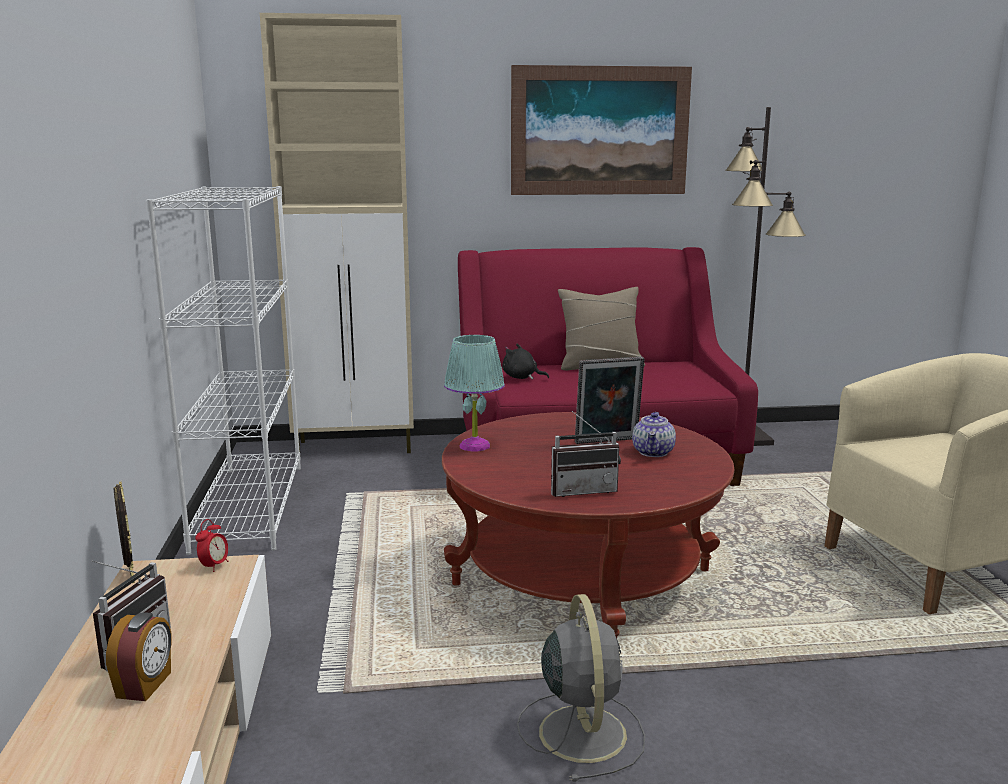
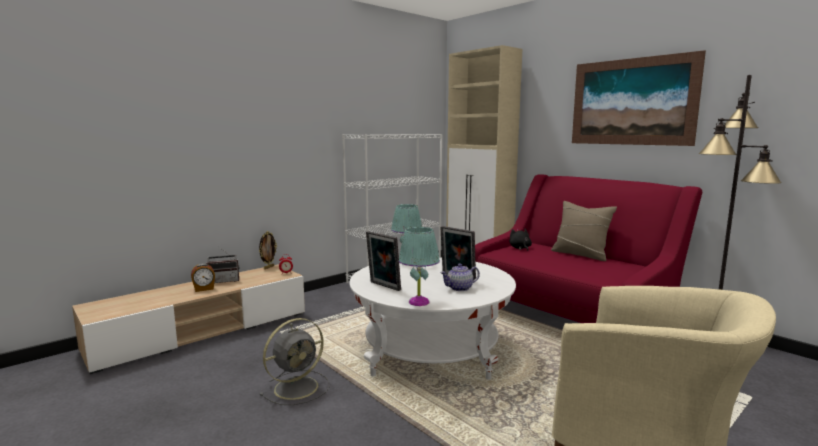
camera: 55 degrees right, 5 degrees down
(582, 490) = (383, 286): radio -> picture frame
(582, 577) = (431, 351): red coffee table -> white coffee table
(684, 488) = (418, 302): none -> turquoise table lamp

